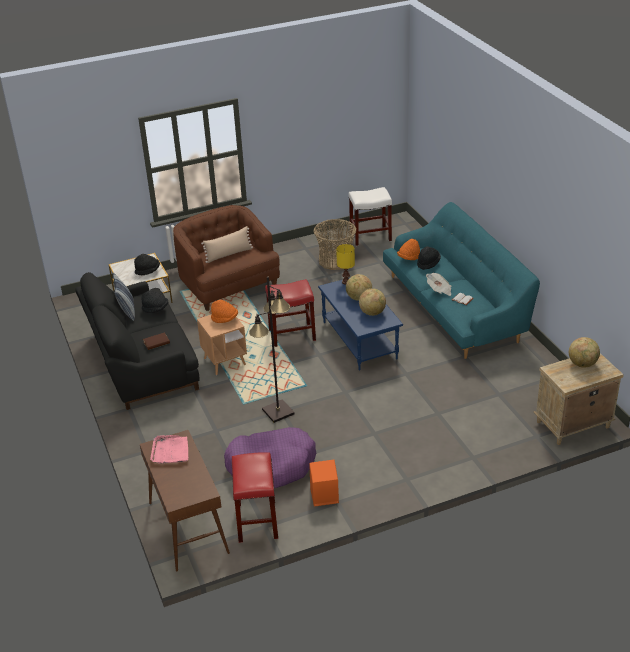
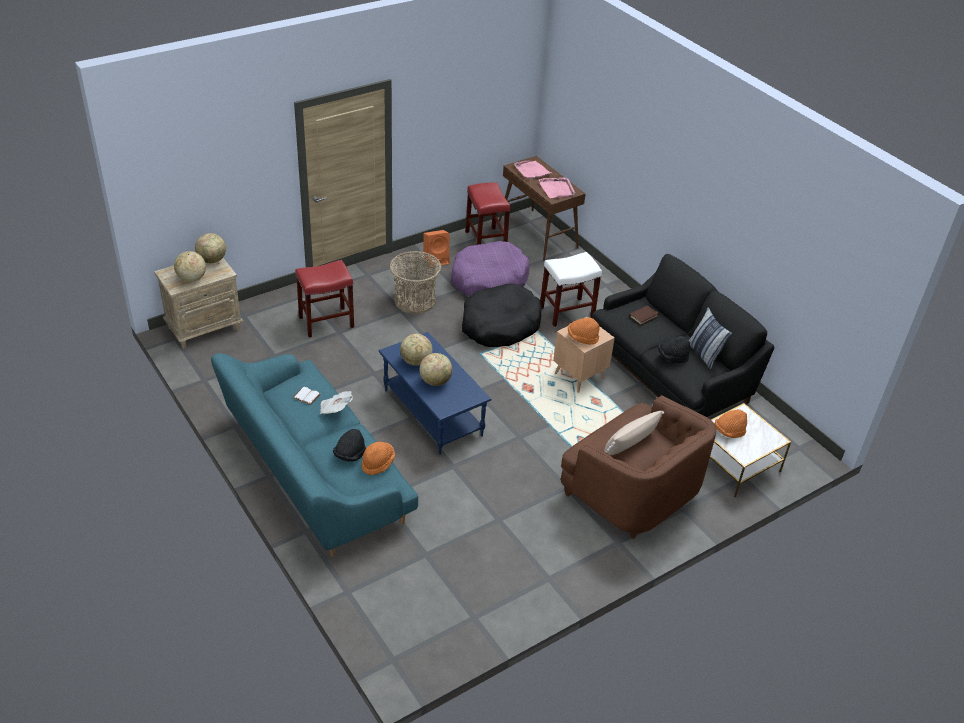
camera: 165 degrees right, 5 degrees up
(148, 271) = (729, 432): black hat -> orange hat
(187, 483) = (531, 171): none -> pink tray
(278, 412) = (500, 325): black floor lamp -> black dog bed
(292, 334) = (515, 416): red stool -> red stool (326, 322)
(335, 260) = (494, 552): basket -> basket (415, 300)
(346, 282) = (456, 405): yellow table lamp -> none
(370, 236) = (449, 616): white stool -> white stool (566, 313)
(568, 383) = (212, 260): none -> globe

